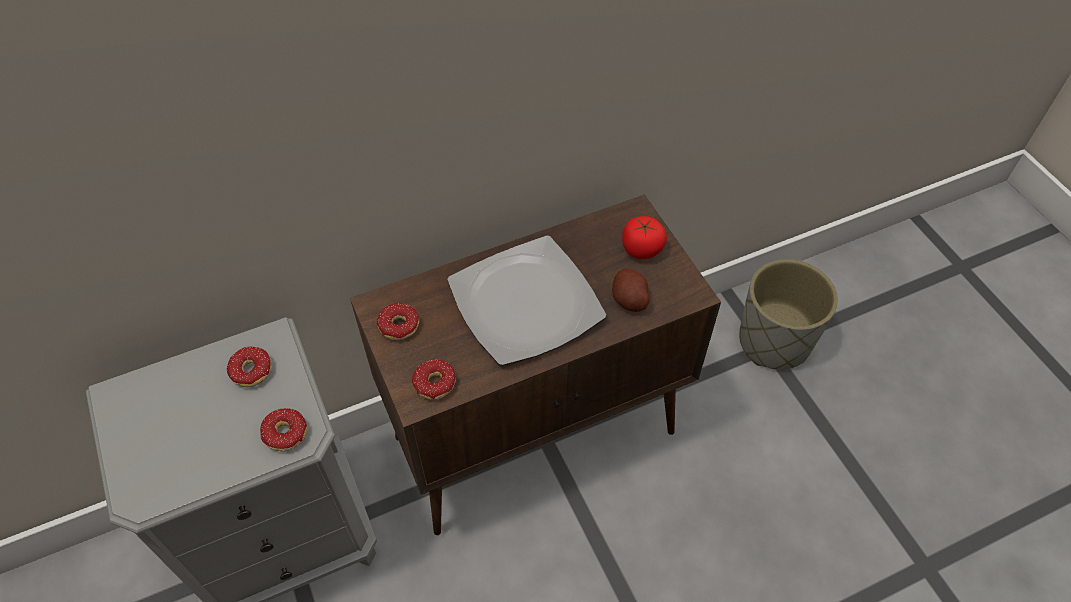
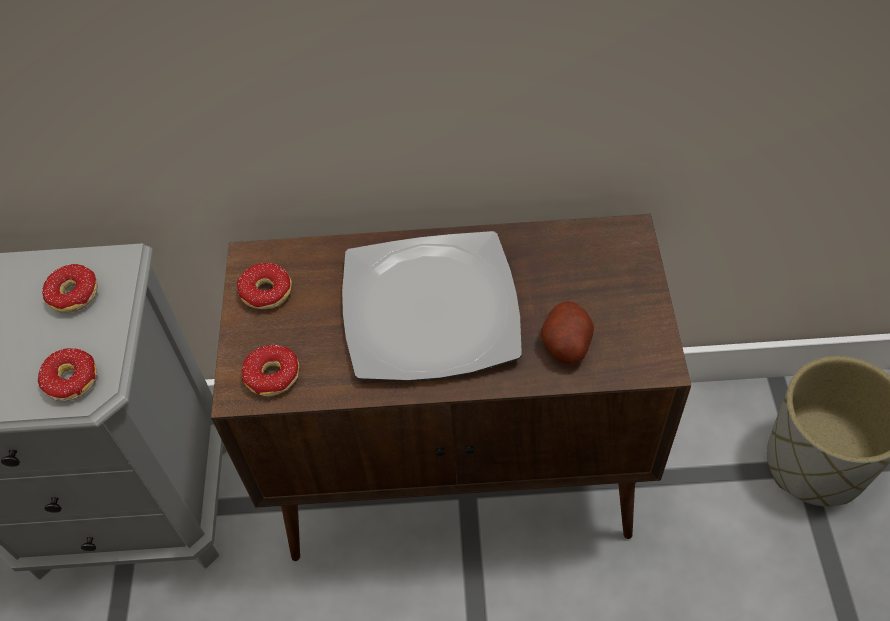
camera: 25 degrees right, 0 degrees up
(641, 249) = (613, 284): tomato -> none

